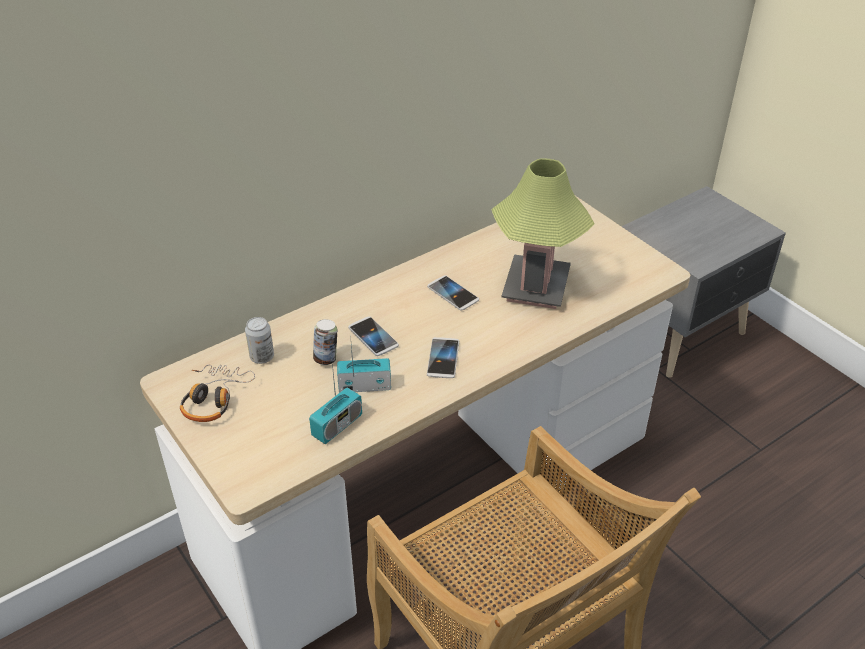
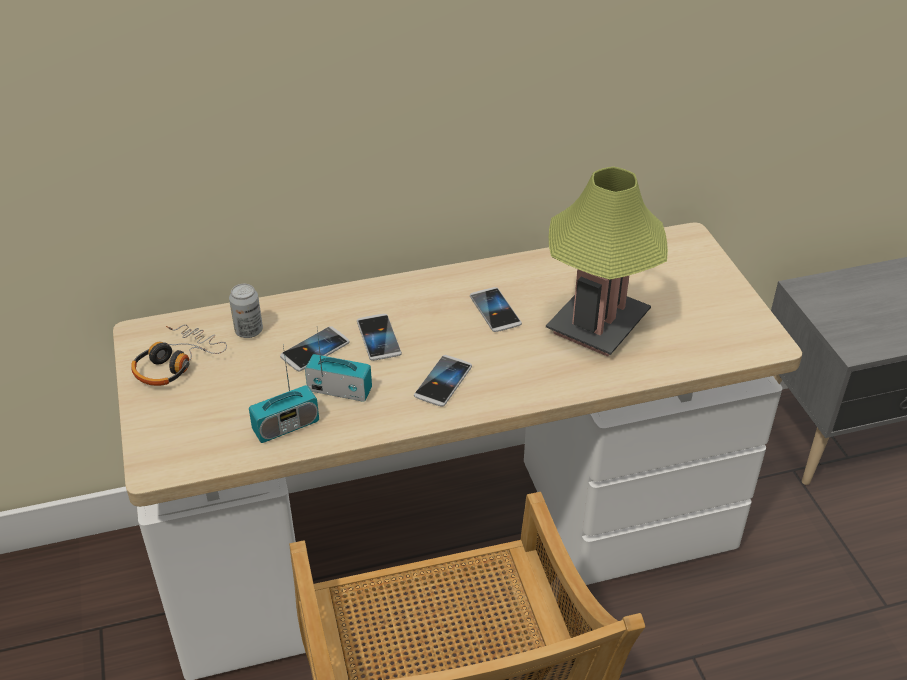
camera: 20 degrees right, 0 degrees up
(326, 359) = (315, 350): can -> phone

